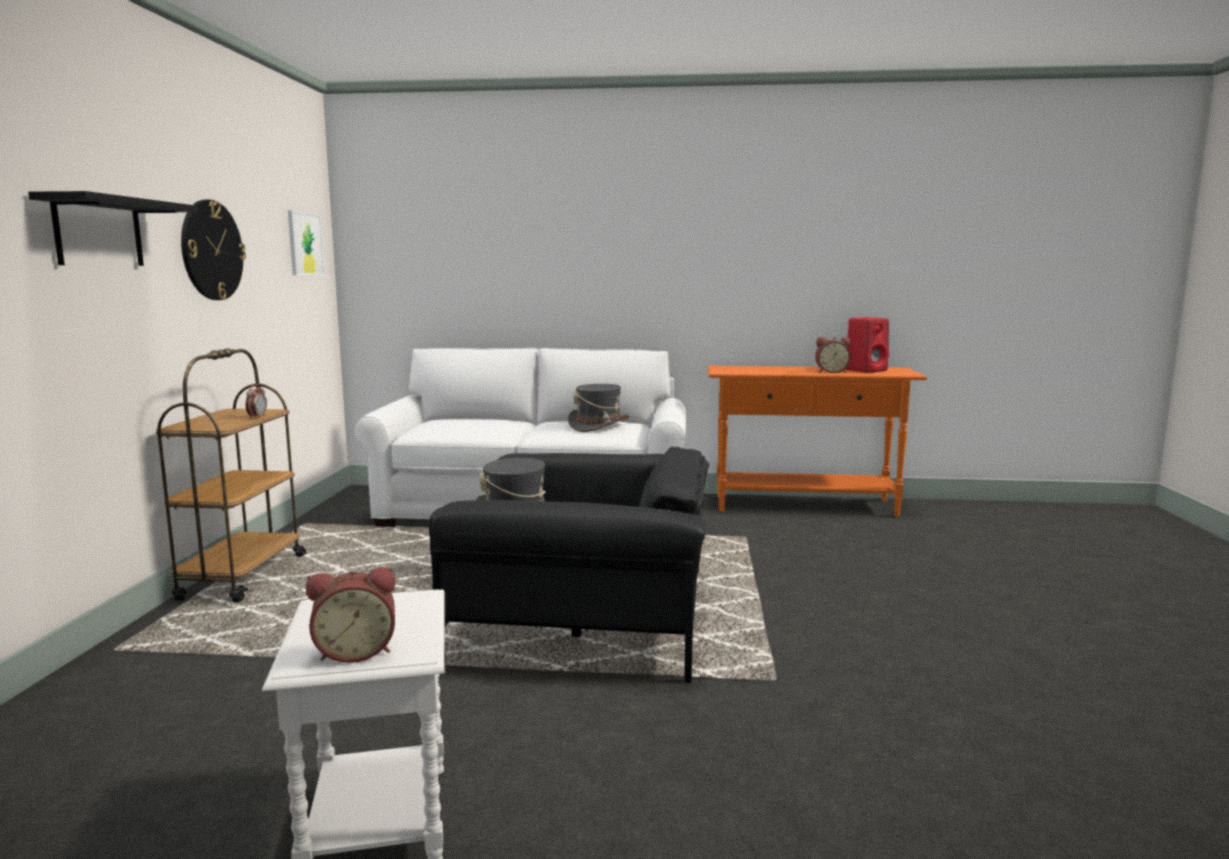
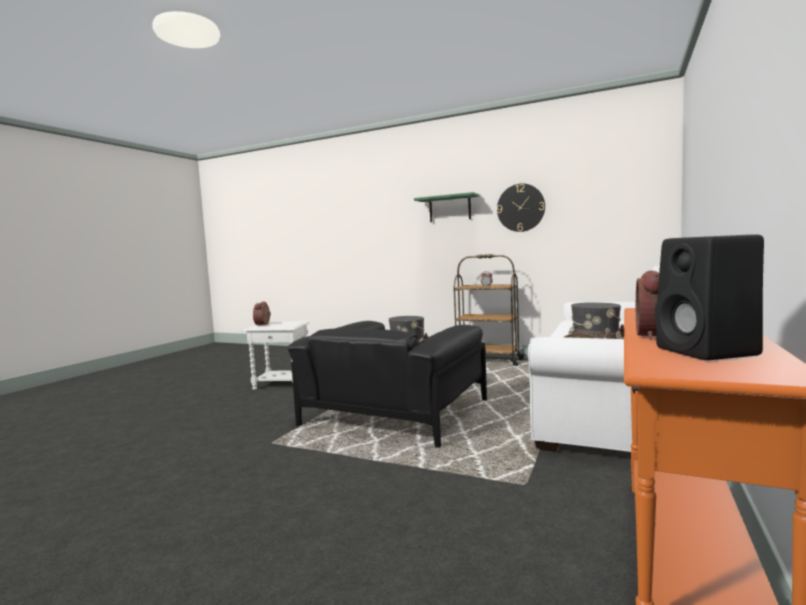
camera: 110 degrees right, 5 degrees down
(99, 232) = (450, 208): black shelf -> green shelf
(305, 244) = (627, 192): picture -> none
(866, 370) = (709, 352): red speaker -> black speaker

